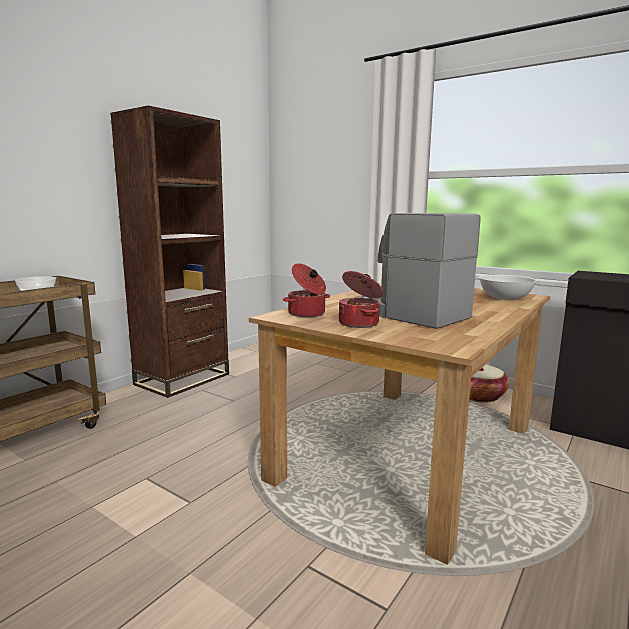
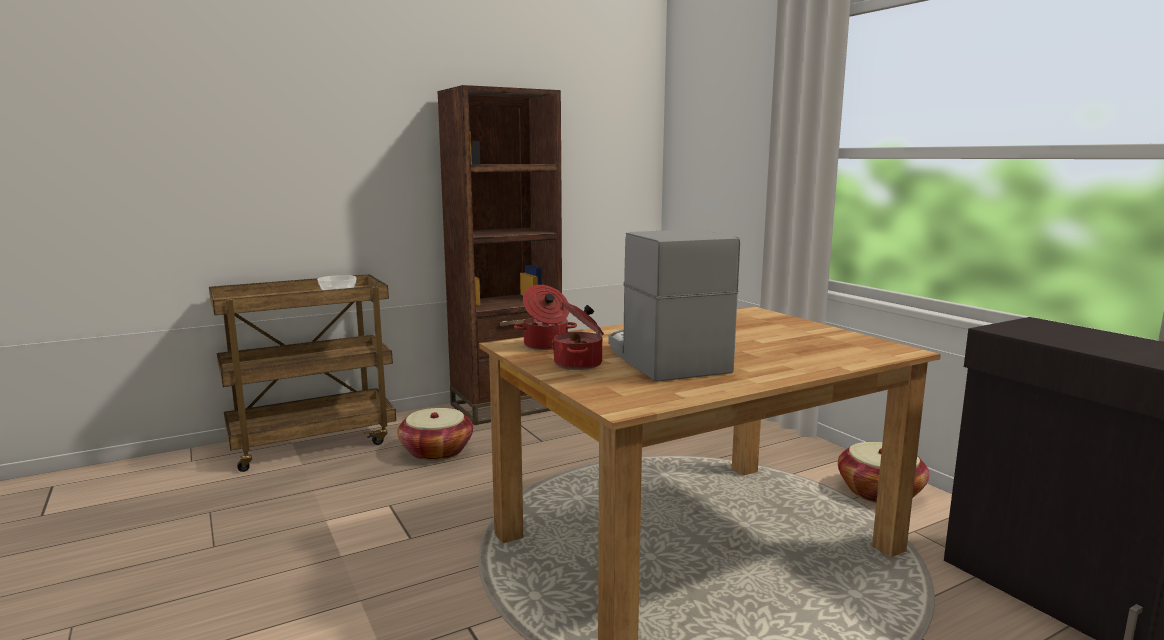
camera: 25 degrees right, 0 degrees up
(152, 424) = (436, 451): none -> basket
(505, 298) = (855, 350): white bowl -> none

